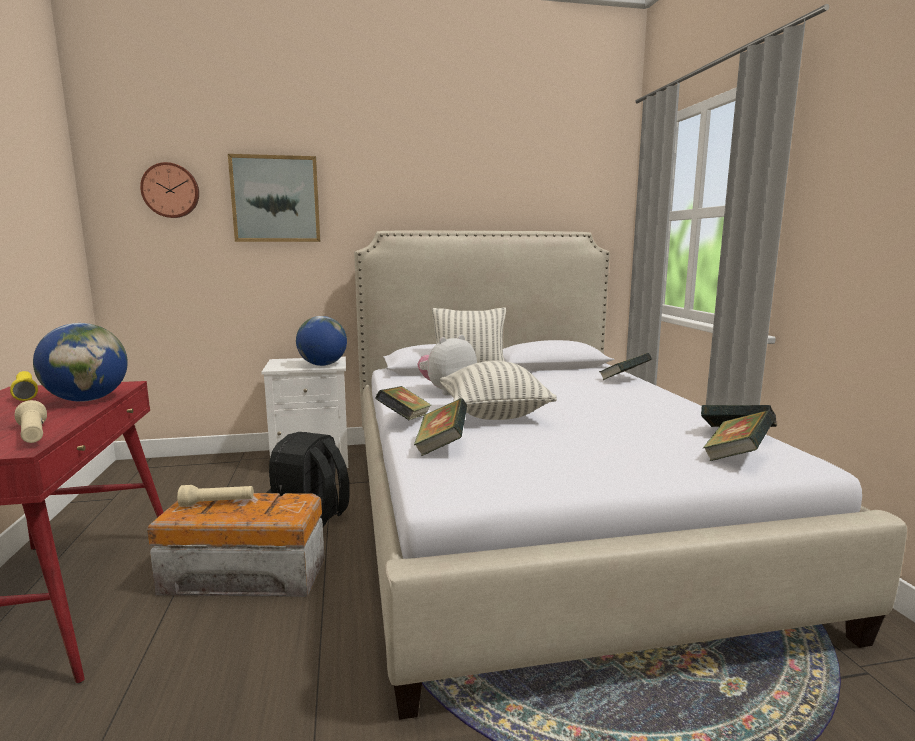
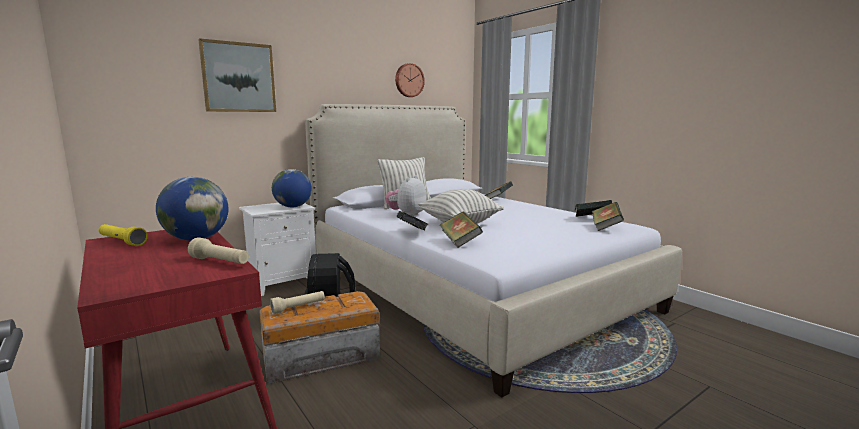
camera: 25 degrees left, 0 degrees up
(171, 190) = (146, 67): wall clock -> wall clock (409, 80)

